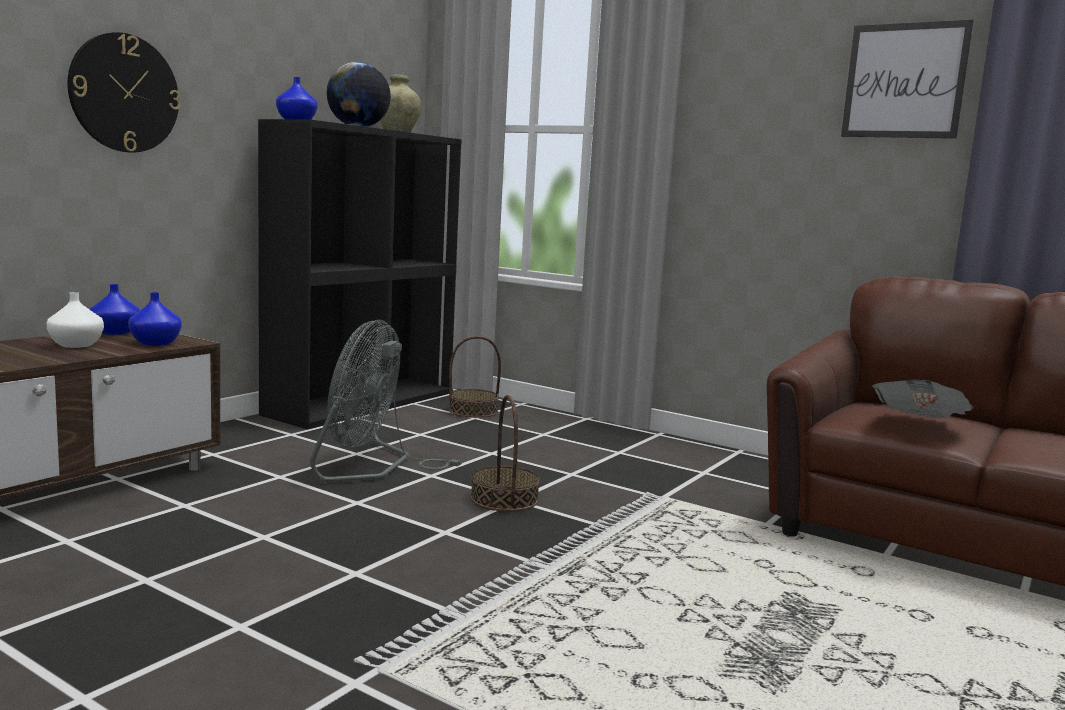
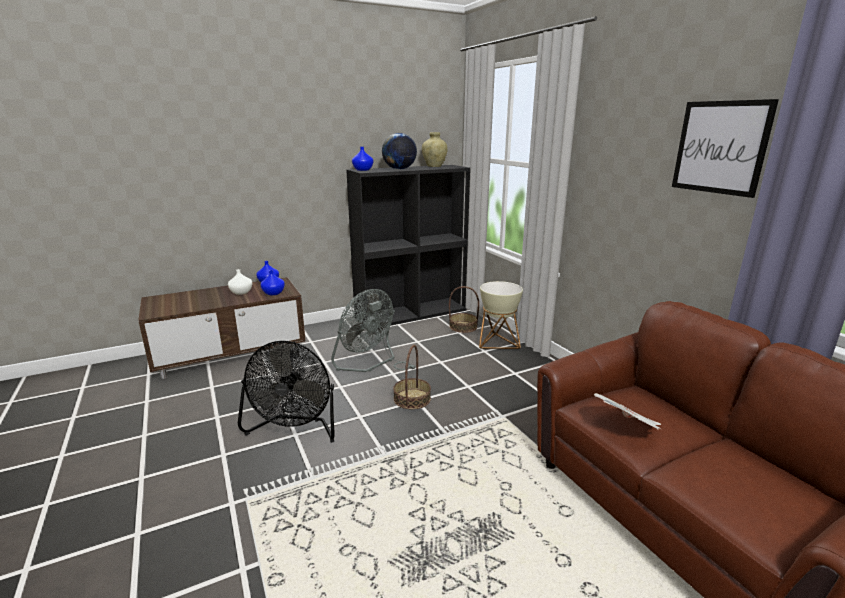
camera: 30 degrees right, 10 degrees up
(124, 93) = (271, 168): wall clock -> none
(335, 564) = (292, 426): none -> black fan
(552, 424) = (498, 343): none -> planter

